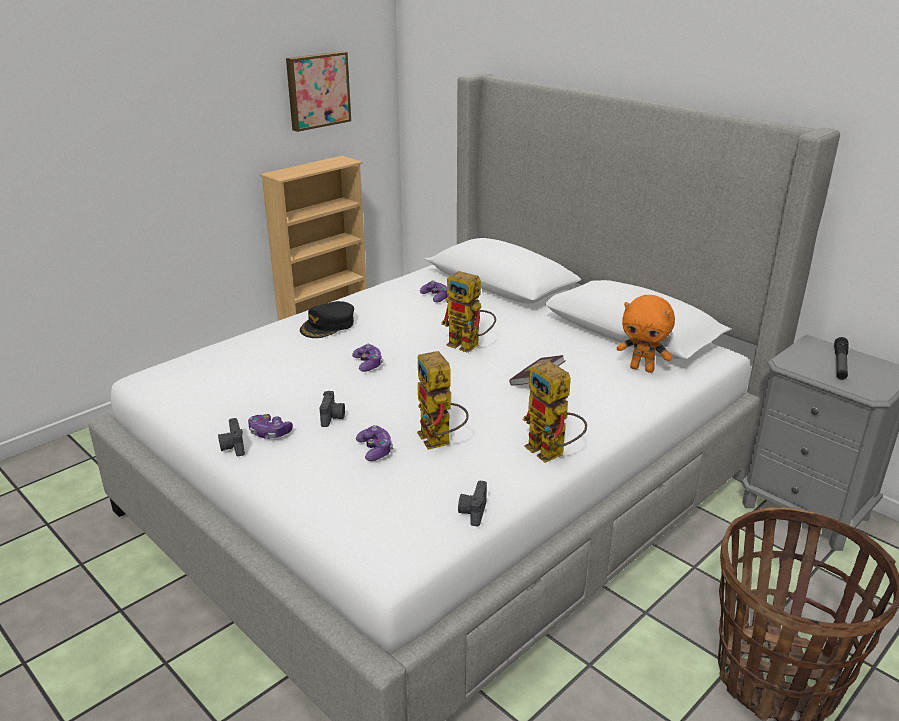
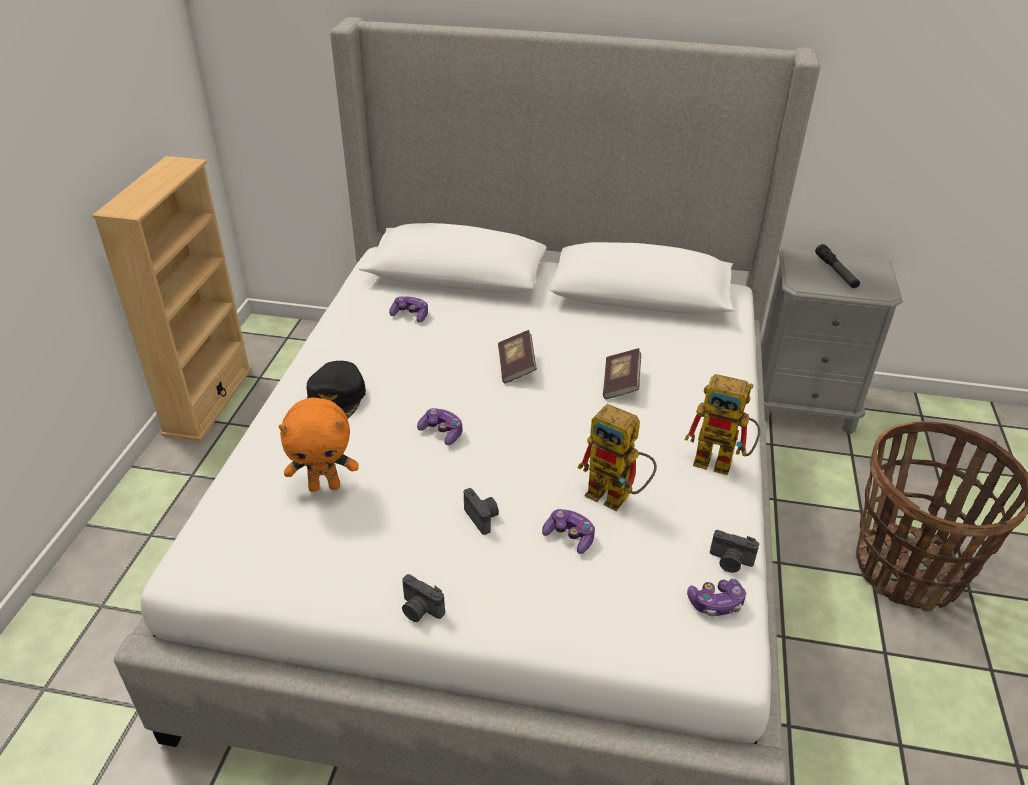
camera: 35 degrees left, 10 degrees up
(269, 433) = (439, 570): game controller -> game controller (716, 603)
(317, 90) = (120, 74): picture -> none
(470, 346) = (516, 366): toy robot -> book
(472, 512) = (730, 562): camera -> camera turned 45 degrees counterclockwise
(642, 368) = (691, 332): orange plush toy -> orange plush toy (325, 486)

